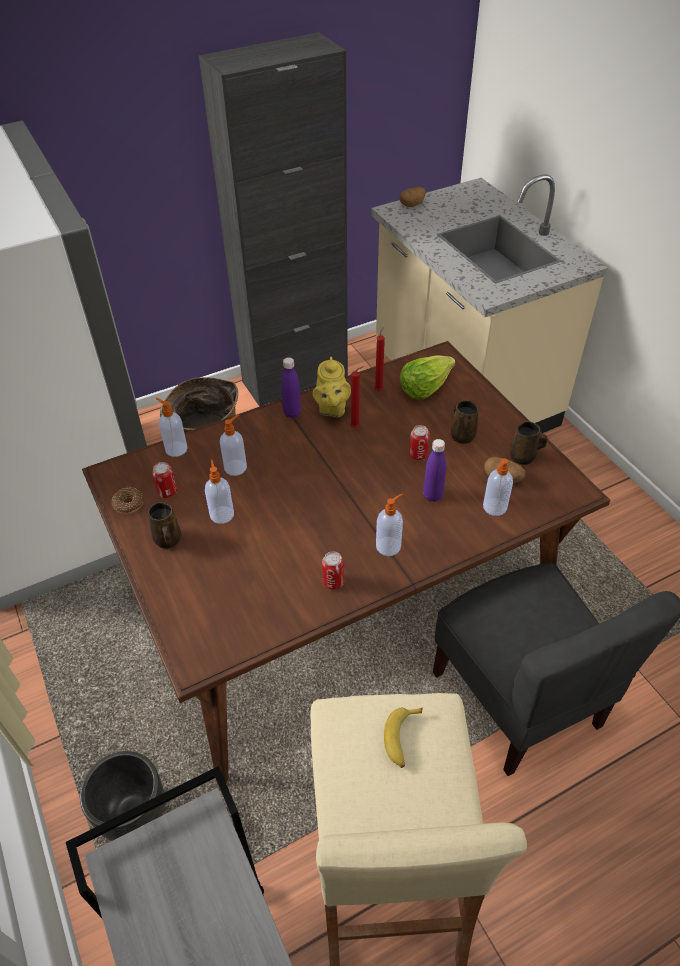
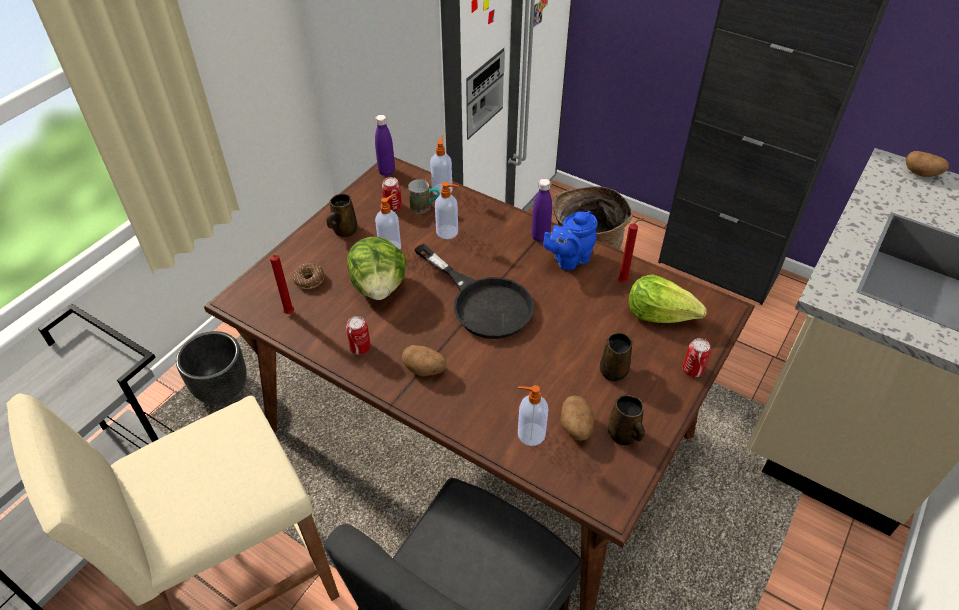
camera: 60 degrees right, 0 degrees up
(128, 504) = (367, 193): donut -> donut (309, 280)
(188, 470) = (425, 207): none -> mug
(267, 541) = (379, 287): none -> lettuce
(331, 408) = (568, 259): yellow teapot -> blue teapot
(339, 479) = (482, 302): none -> black frying pan
(356, 427) = (559, 286): red candle -> red candle (290, 314)
(389, 546) = (425, 369): soap dispenser -> potato
(402, 739) = (233, 468): banana -> none
(418, 455) = (557, 346): can -> can (692, 370)
(432, 495) = (510, 378): purple bottle -> purple bottle (386, 171)

